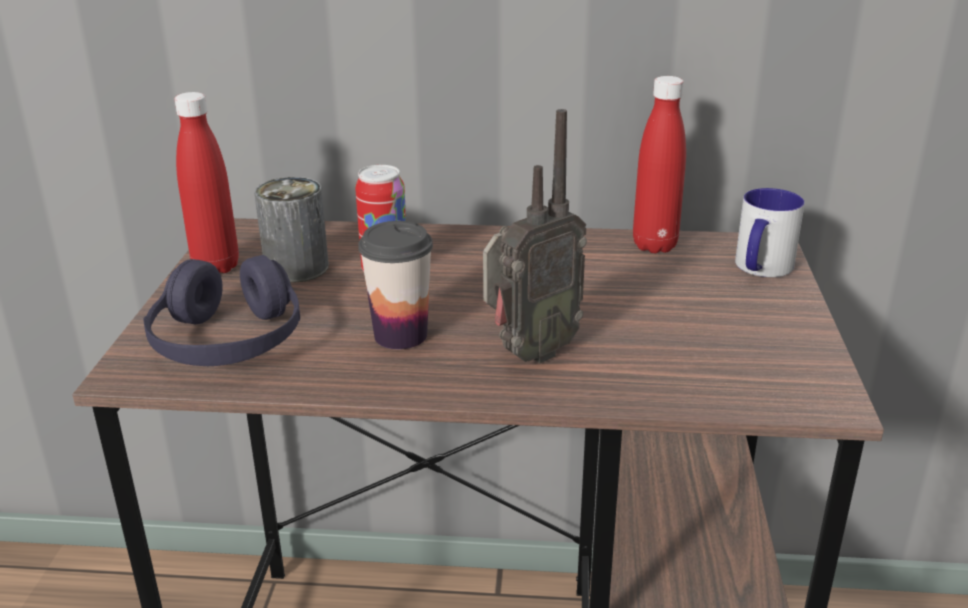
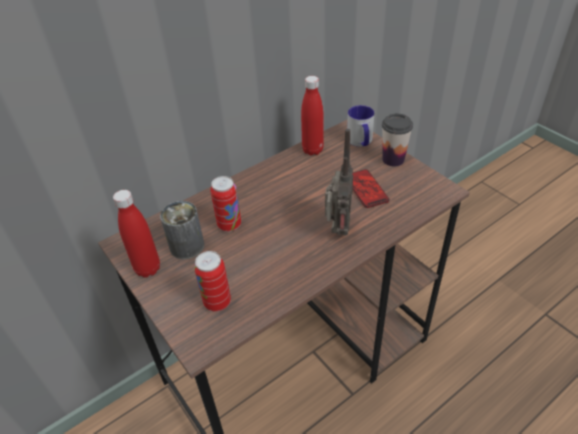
camera: 40 degrees left, 15 degrees up
(228, 341) = (217, 302): purple headphones -> can
(400, 335) = (281, 252): cup -> cup (393, 159)
(667, 328) = (366, 189): none -> phone

